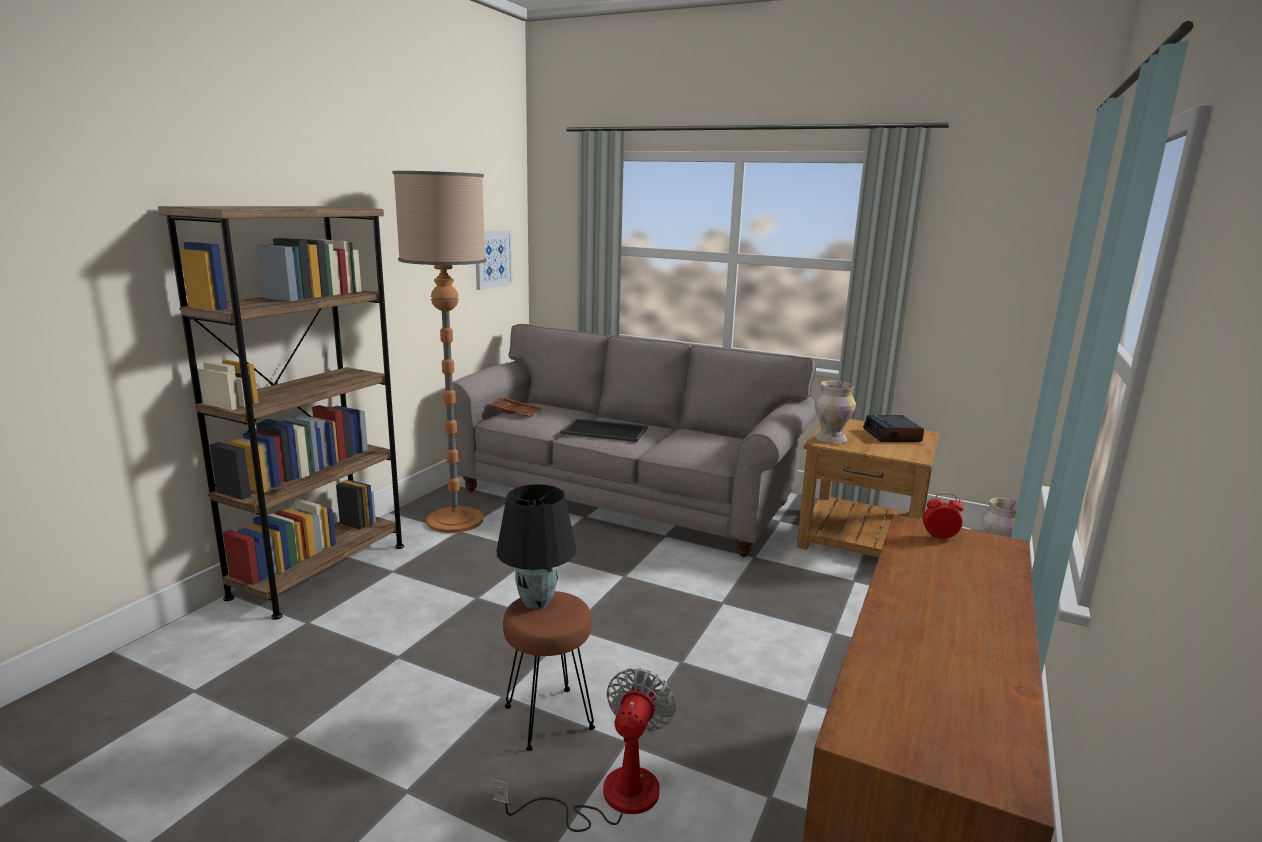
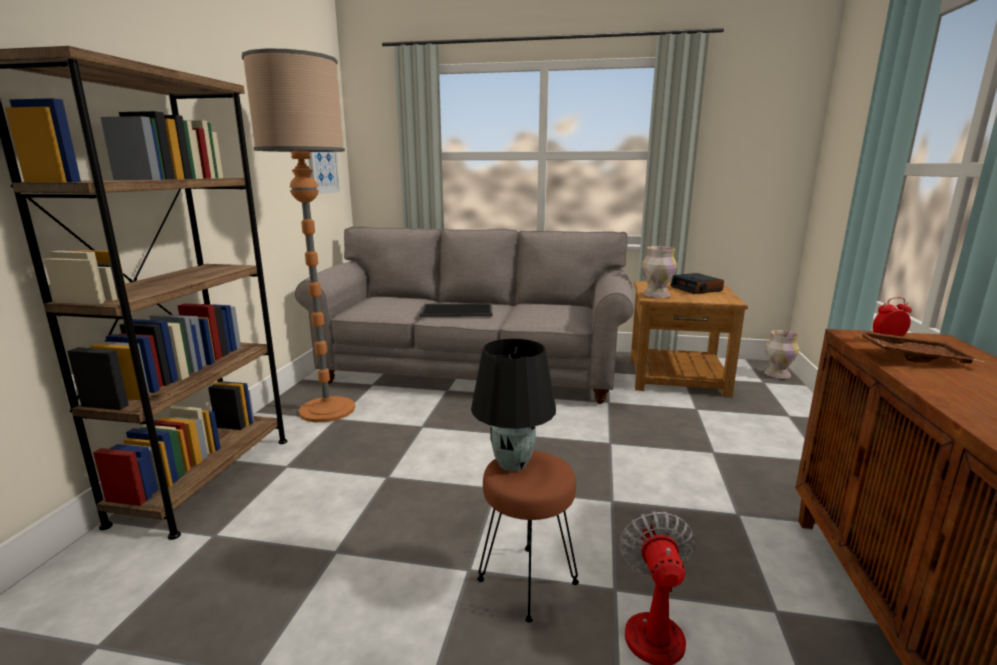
camera: 15 degrees left, 0 degrees up
(516, 412) = (367, 304): brown tray -> brown tray (911, 357)

